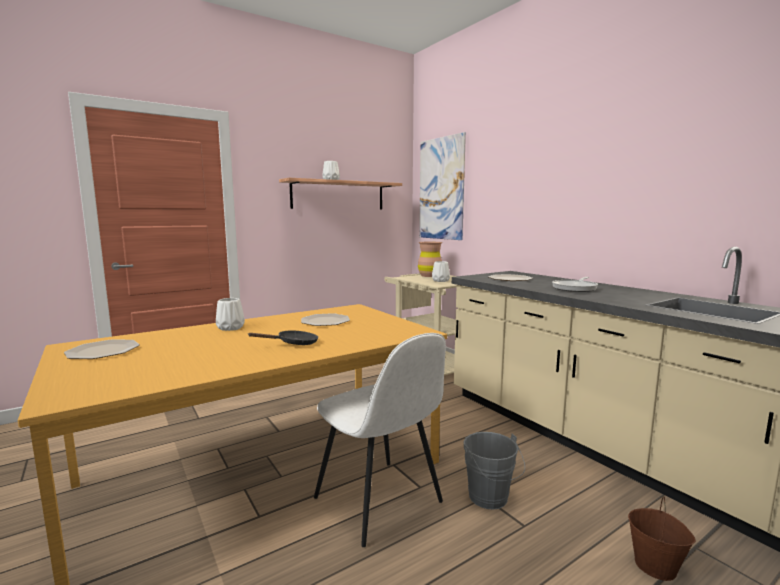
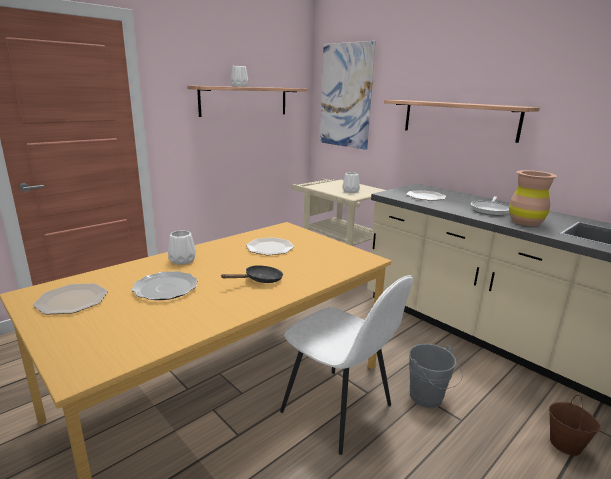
camera: 10 degrees left, 10 degrees up
(196, 346) = (165, 288): none -> plate
(429, 275) = (335, 183): brown vase -> brown vase (525, 222)
(547, 199) = (459, 119): none -> shelf

